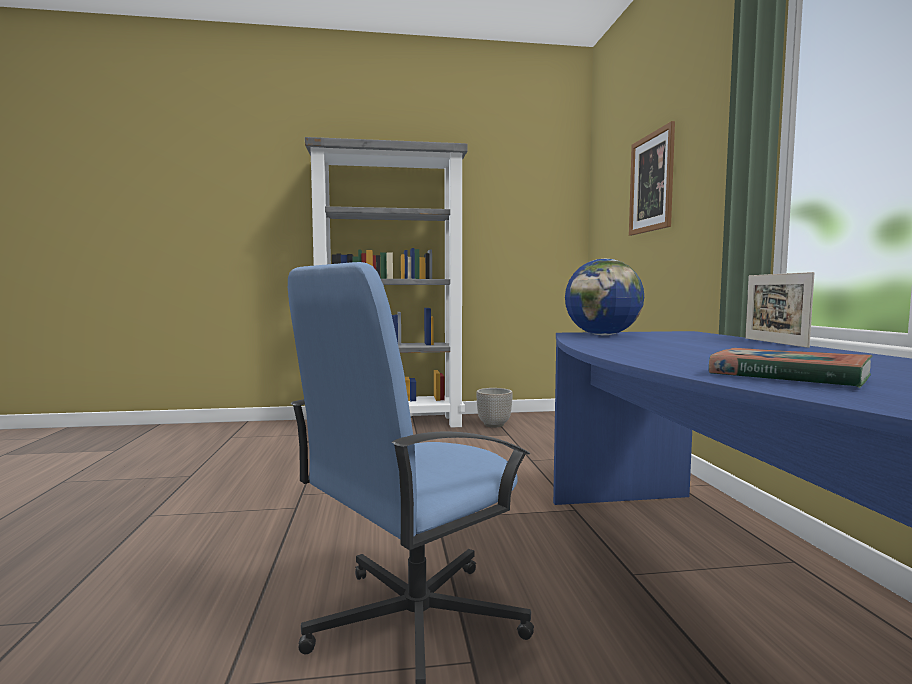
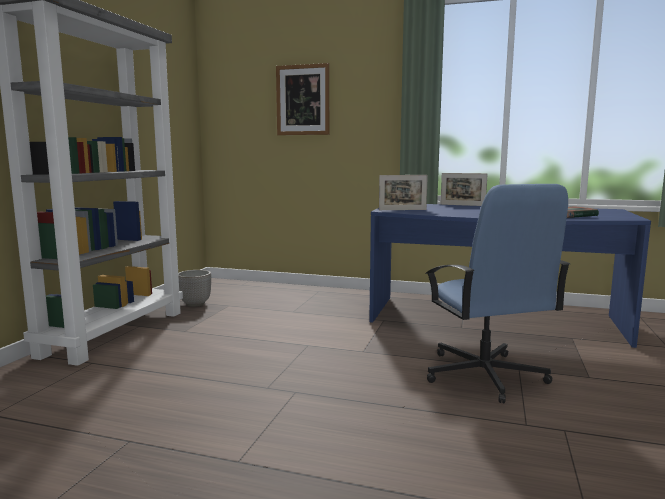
camera: 65 degrees left, 5 degrees up
(602, 335) = (402, 210): globe -> picture frame

